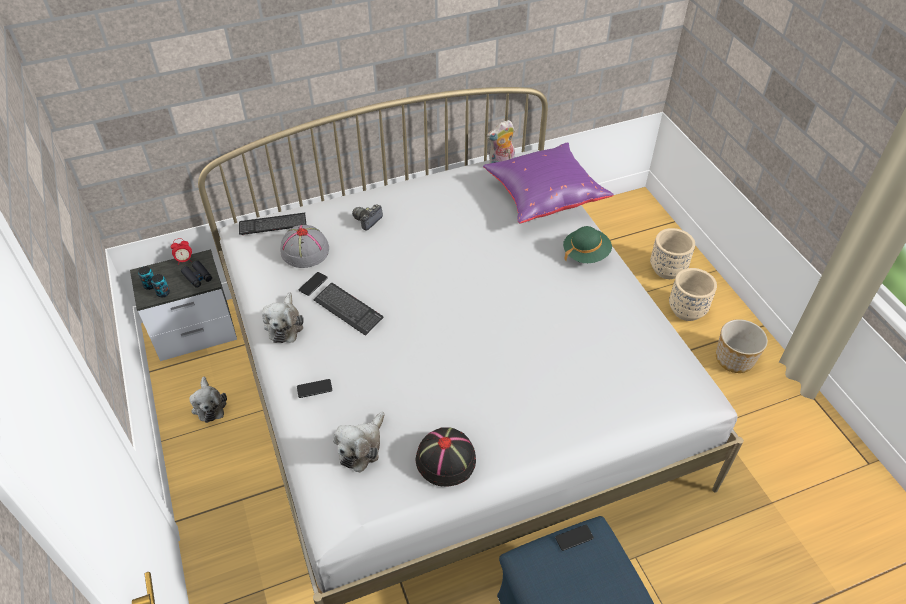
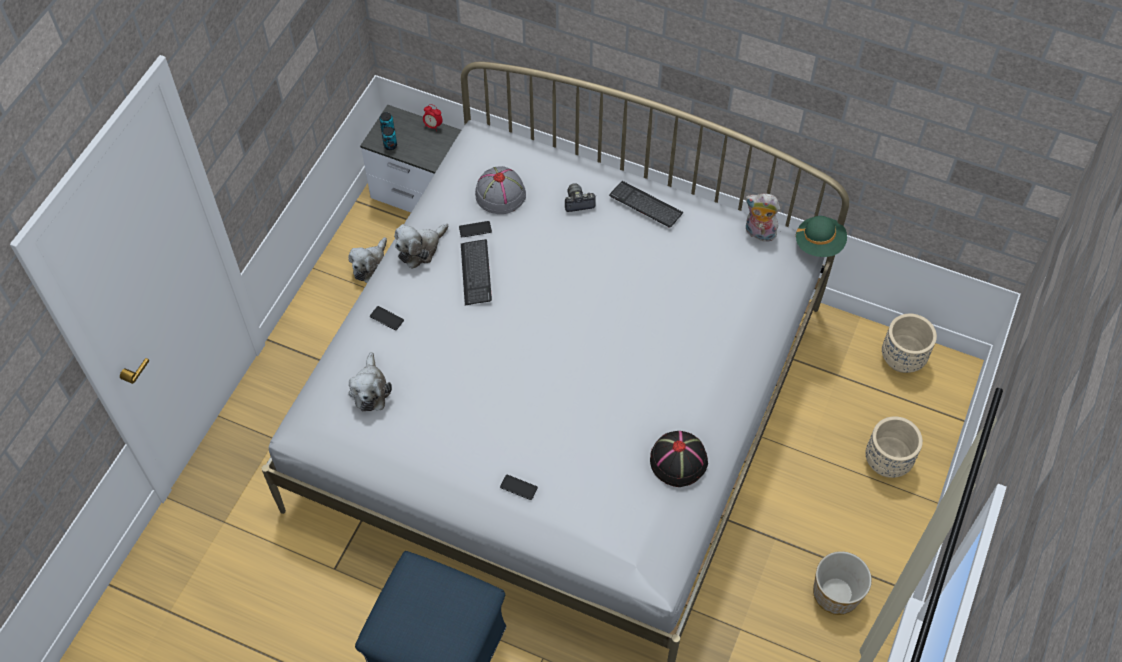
camera: 45 degrees right, 10 degrees up
(198, 277) = (427, 150): black binoculars -> none
(273, 225) = (503, 149): keyboard -> keyboard (646, 205)
(361, 447) = (370, 389): plush toy -> plush toy turned 75 degrees counterclockwise
(446, 459) = (413, 447): black hat -> black hat (679, 460)
(544, 196) = (755, 295): purple pillow -> none
(574, 538) = (461, 585): phone -> phone (518, 487)
(585, 254) = (719, 378): green hat -> green hat (819, 244)
(686, 310) = (852, 514): beige planter -> beige planter (902, 359)

